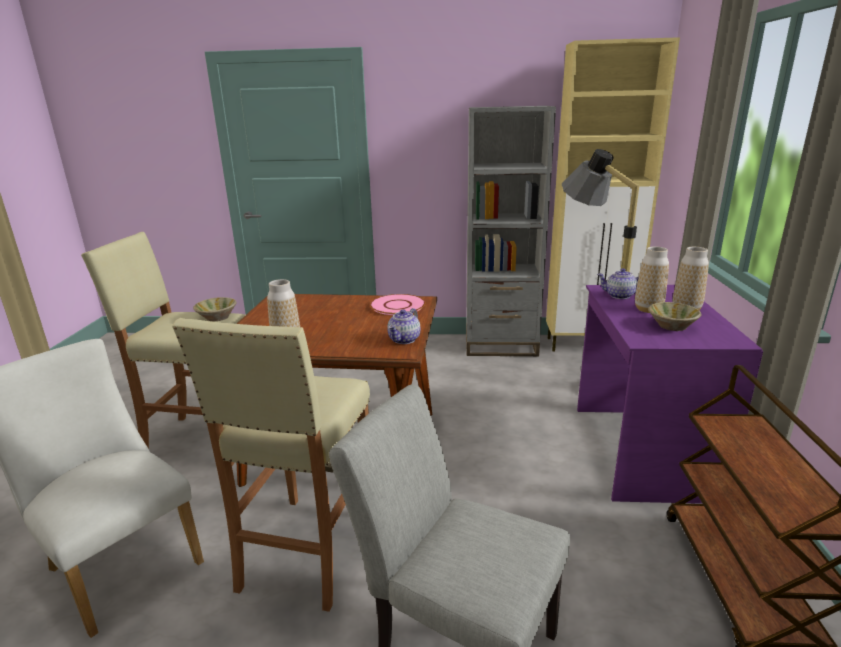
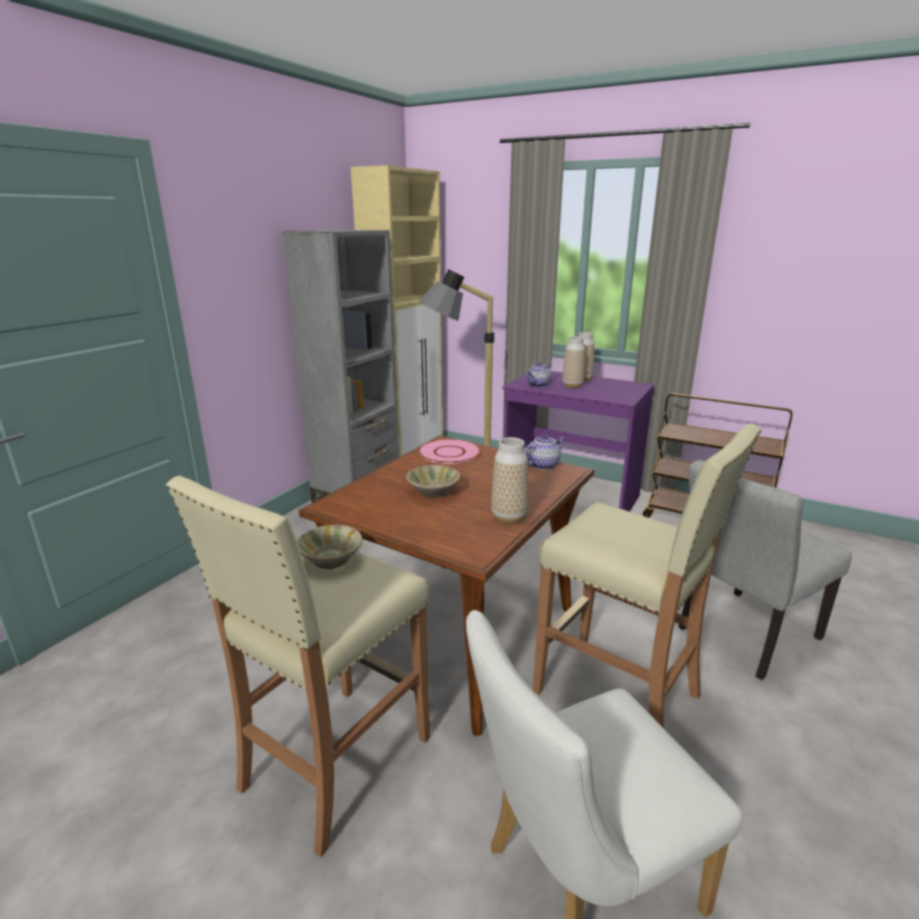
camera: 65 degrees left, 0 degrees up
(404, 340) = (542, 465): teapot -> teapot turned 90 degrees counterclockwise
(671, 326) = (606, 389): beige bowl -> beige bowl (433, 492)

